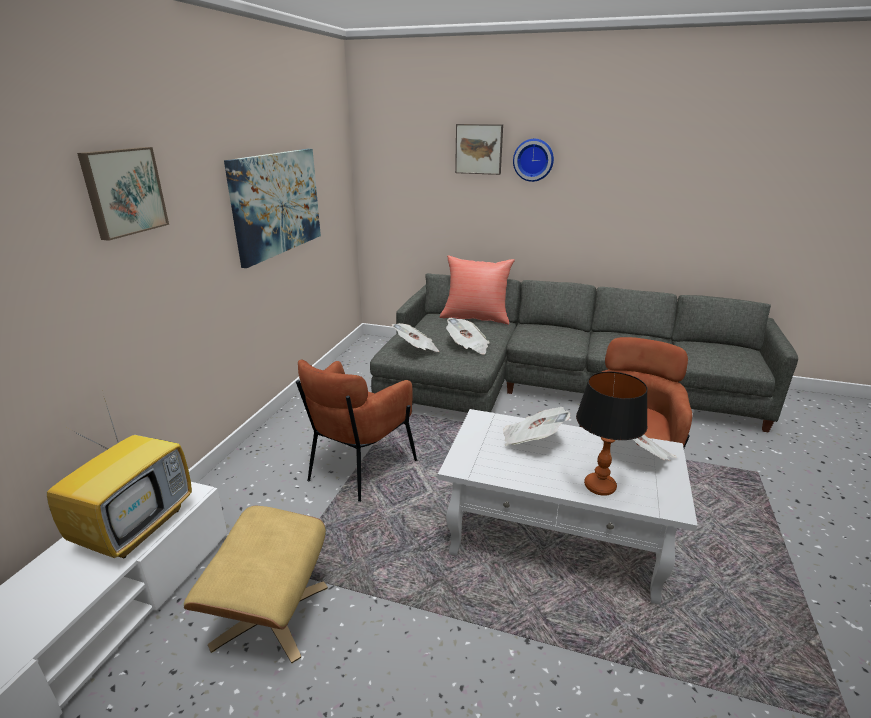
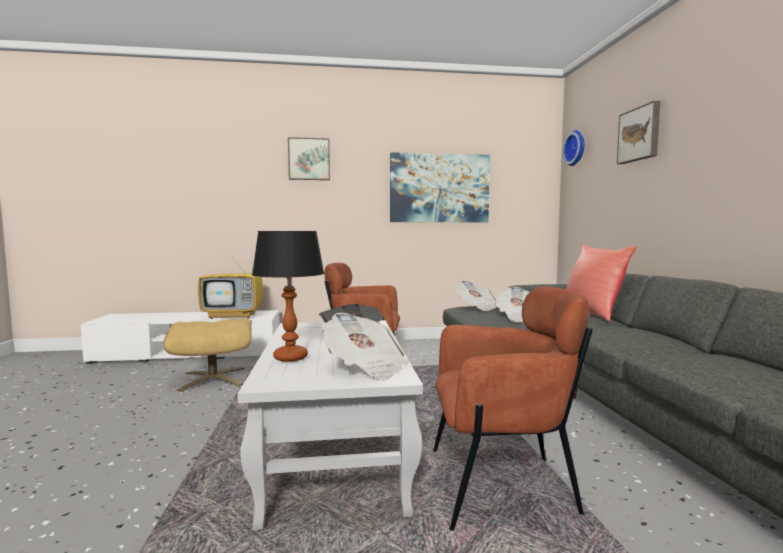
camera: 65 degrees right, 20 degrees down
(533, 160) = (688, 130): wall clock -> wall clock (576, 148)

